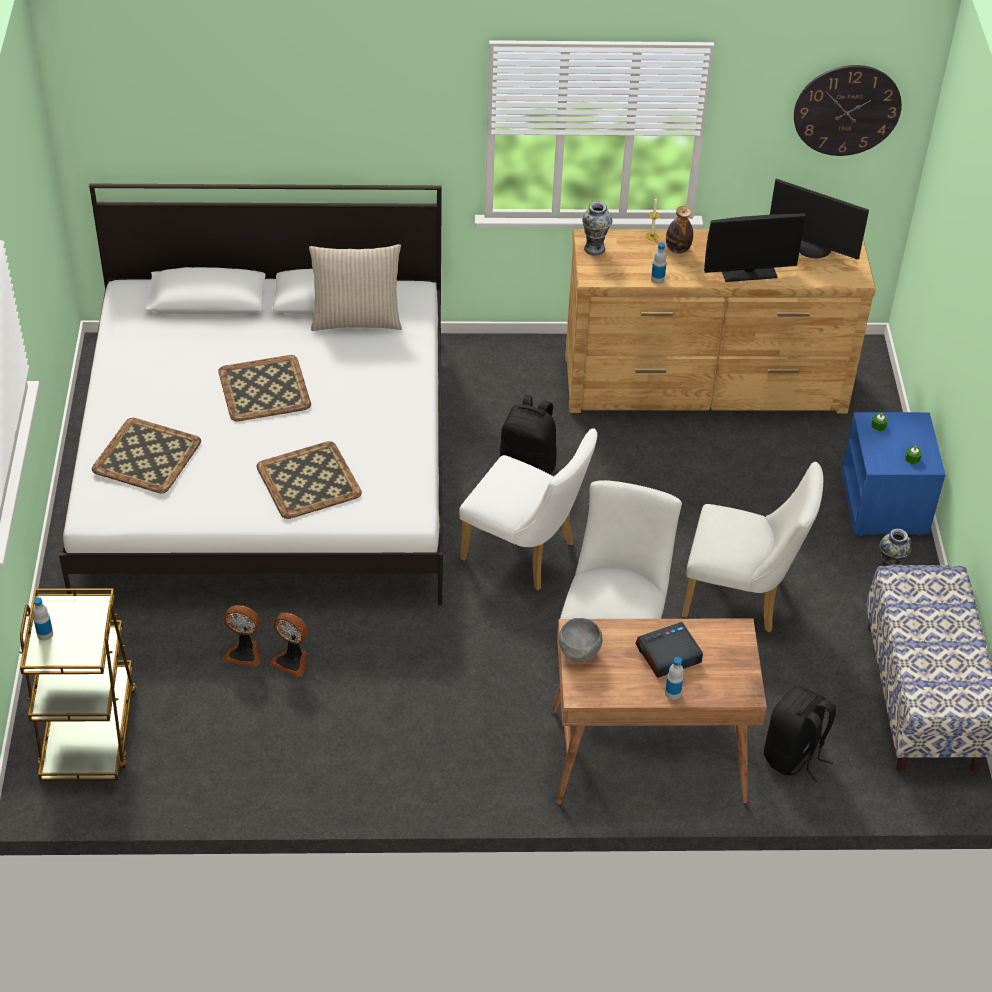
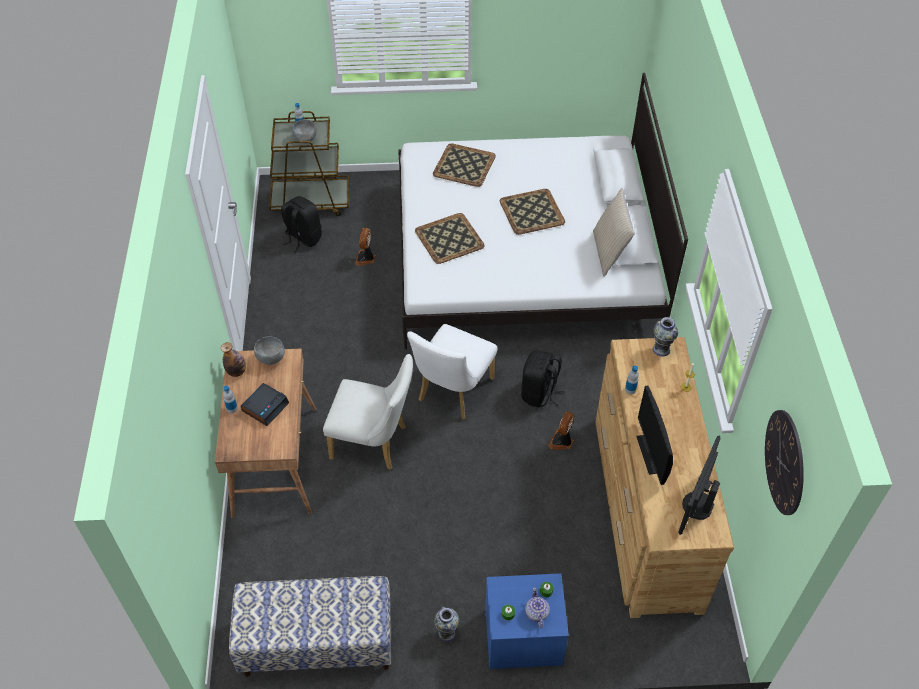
camera: 90 degrees right, 5 degrees up
(82, 625) = (305, 139): none -> grey bowl
(292, 660) = (359, 280): fan -> fan (562, 441)
(668, 655) = (265, 407): alarm clock -> alarm clock turned 60 degrees clockwise
(677, 249) = (672, 404): bottle -> bottle (236, 372)
(741, 598) = (415, 524): white chair -> none
(794, 755) = (268, 549): black backpack -> black backpack (303, 238)
(907, 435) = (536, 613): none -> teapot

